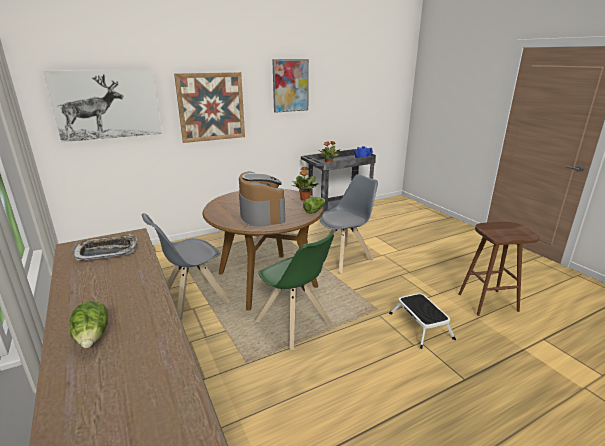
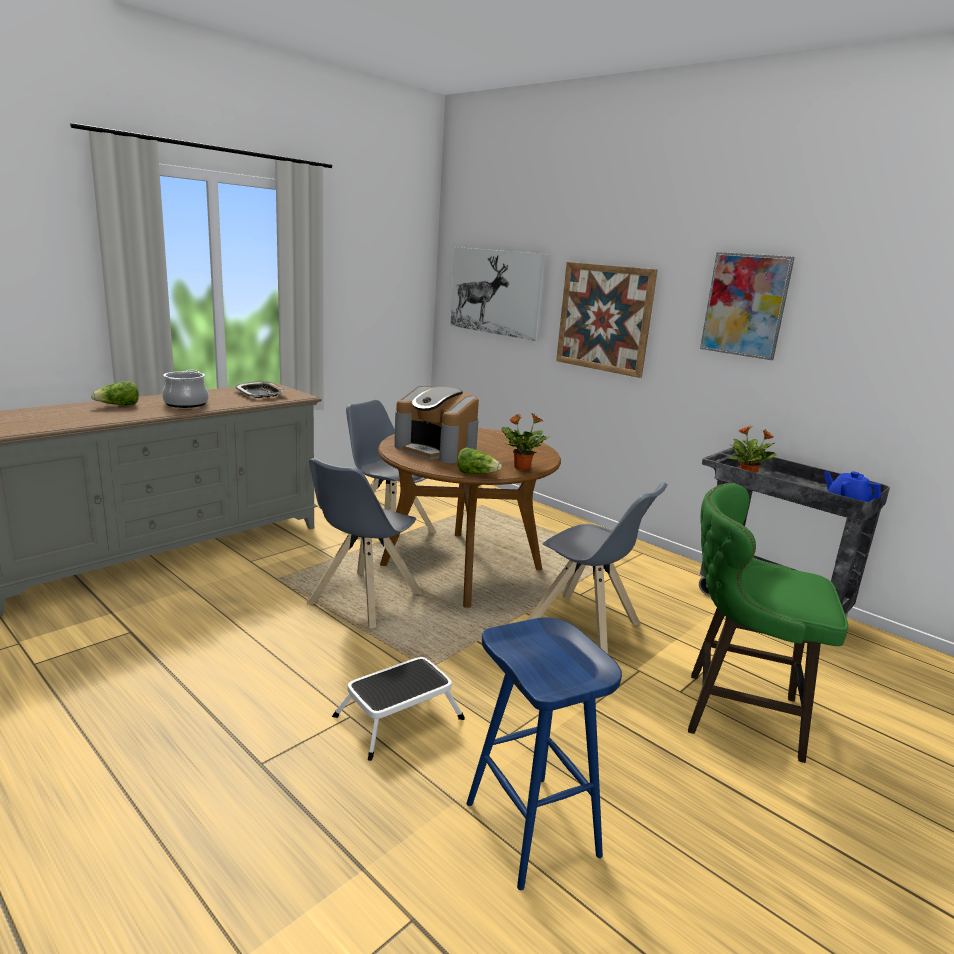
camera: 70 degrees right, 5 degrees down
(120, 291) = (186, 404): none -> cooking pot
(261, 215) = (437, 450): coffee machine -> coffee machine turned 75 degrees clockwise
(294, 324) = (363, 600): green chair -> grey chair
(412, 244) = (735, 712): none -> green stool
(488, 302) = (534, 829): brown stool -> blue stool

